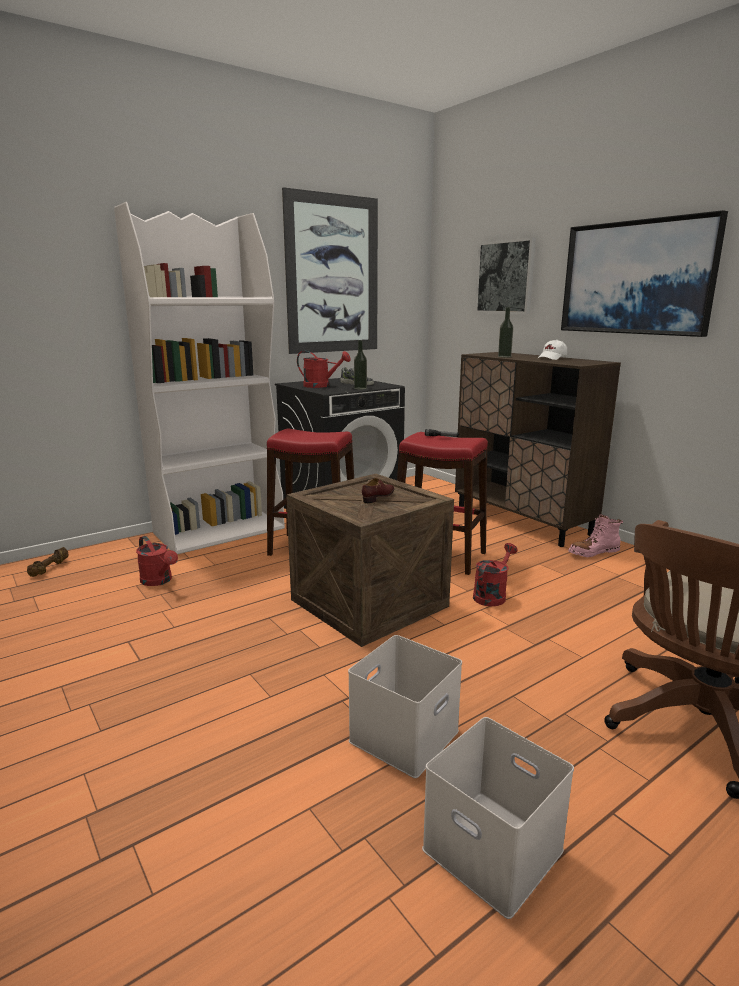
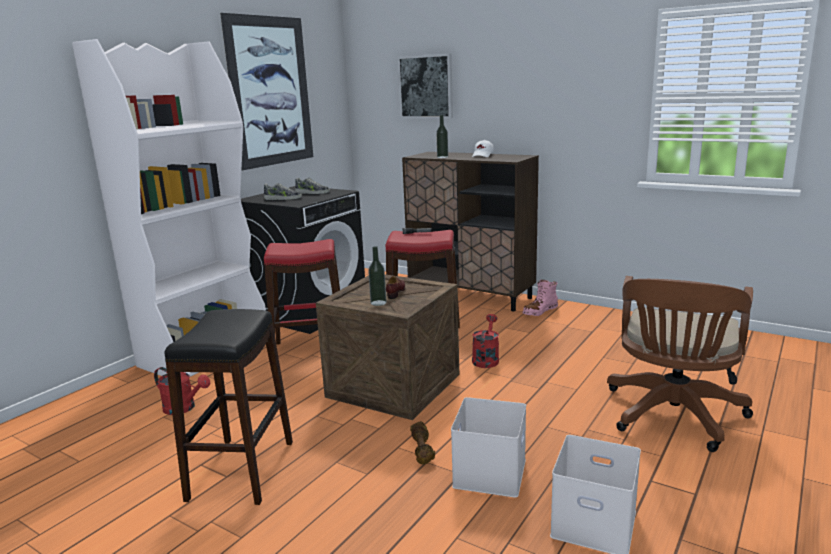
camera: 20 degrees left, 0 degrees up
(50, 569) = (52, 421): brown dumbbell -> brown dumbbell (422, 450)
(158, 657) = (241, 470): none -> black stool
(321, 386) = (283, 198): red watering can -> shoe
(360, 388) = (323, 197): bottle -> bottle (378, 303)
(636, 278) = (543, 87): picture -> none

